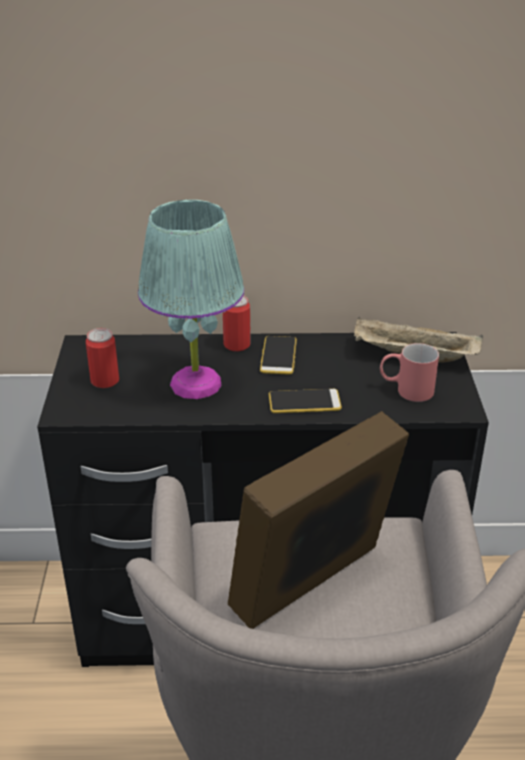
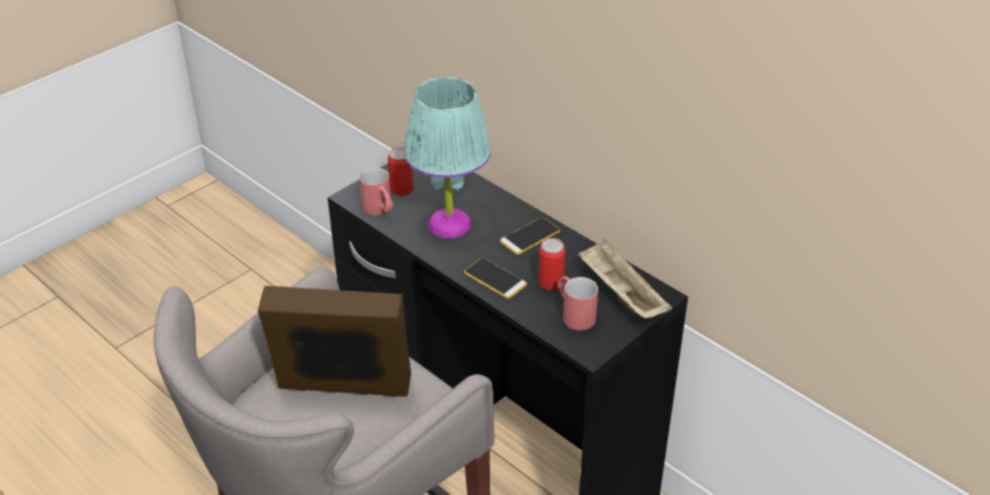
camera: 45 degrees right, 5 degrees up
(112, 408) = (380, 210): none -> red mug
(237, 344) = (515, 212): can -> can (551, 283)

